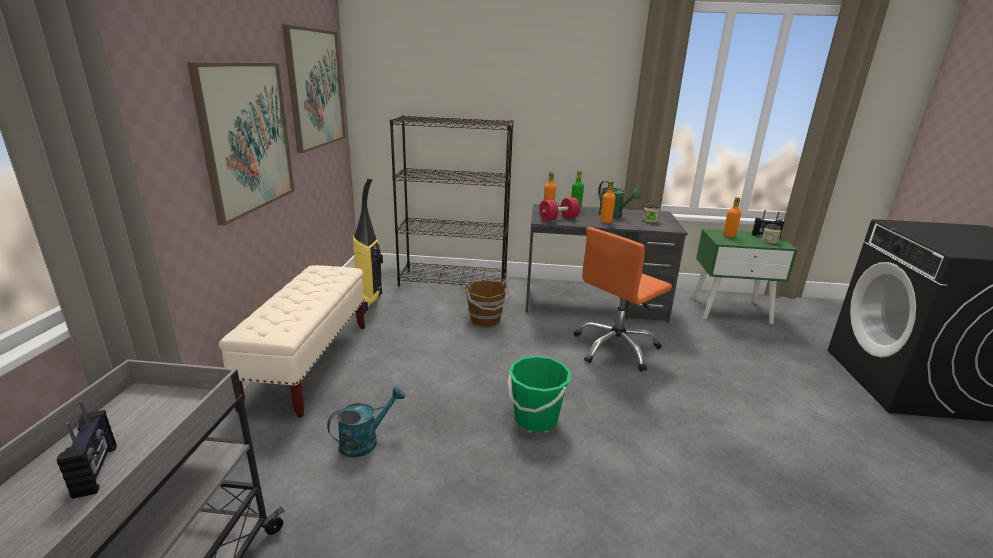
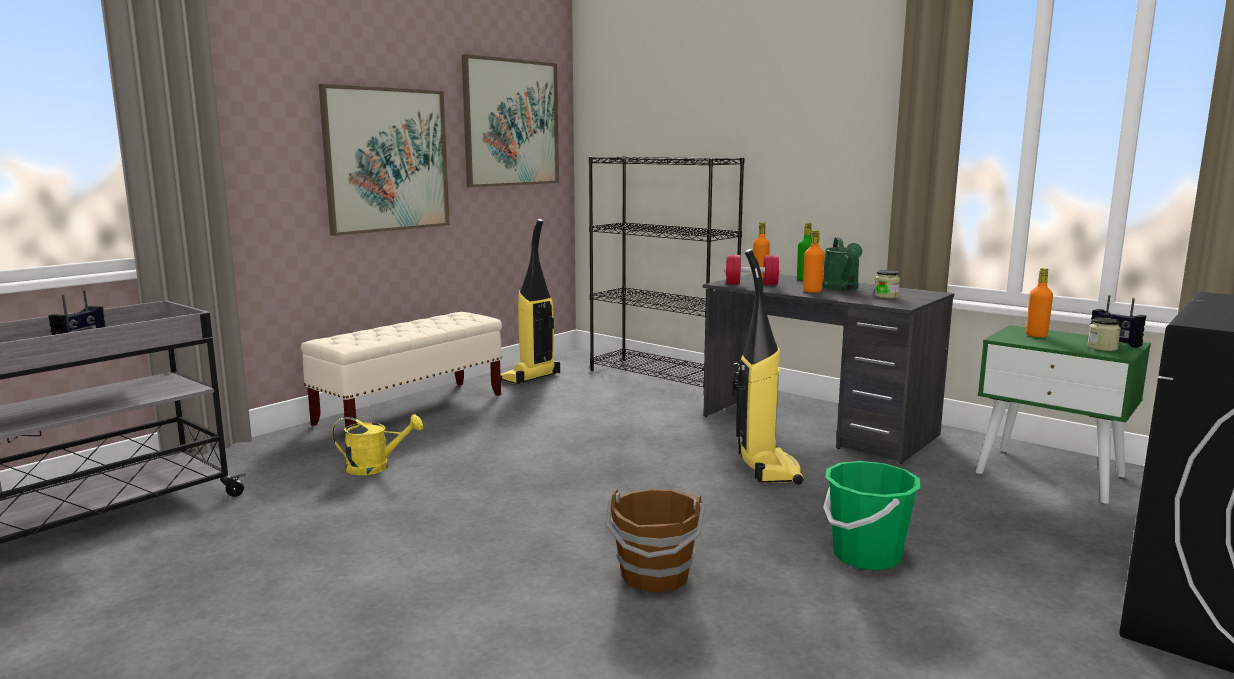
camera: 35 degrees right, 10 degrees down
(365, 441) = (376, 467): turquoise watering can -> yellow watering can
(486, 319) = (642, 413): brown bucket -> brown bucket (655, 576)
(536, 418) = (556, 496): green bucket -> green bucket (866, 555)
(616, 348) = (767, 469): orange office chair -> vacuum cleaner

